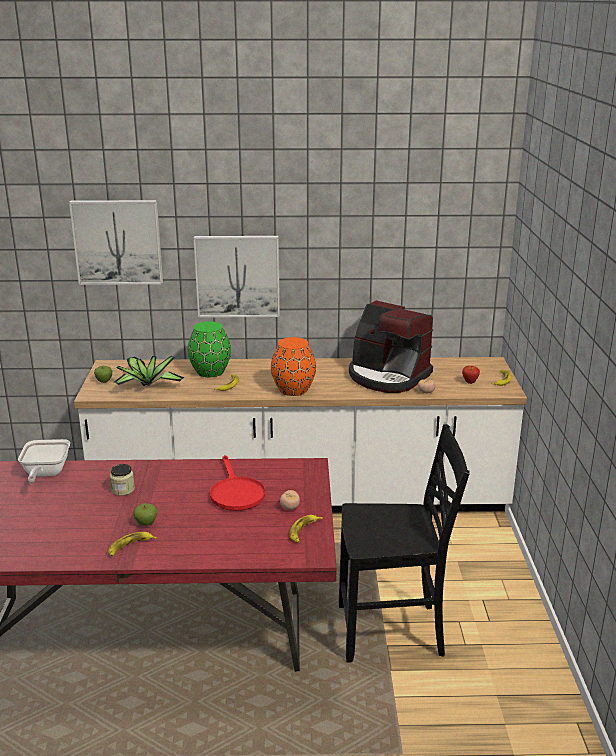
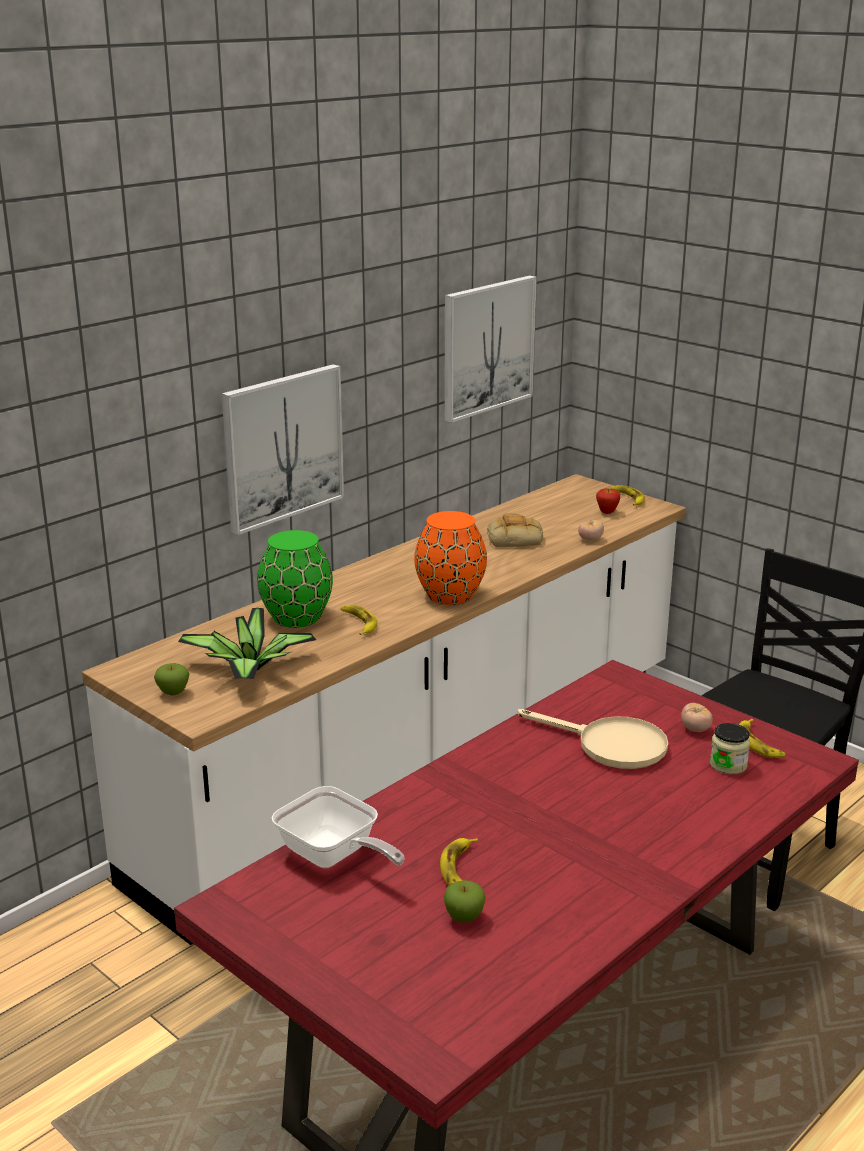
camera: 45 degrees left, 0 degrees up
(117, 242) = (105, 435): picture -> picture (487, 347)
(123, 490) = (481, 815): jar -> jar (728, 765)
(130, 546) = (640, 868): banana -> banana (460, 868)
(146, 523) = (598, 834): apple -> apple (464, 917)
(235, 493) = (610, 745): red frying pan -> beige frying pan
(387, 376) = (515, 538): coffee machine -> bread

